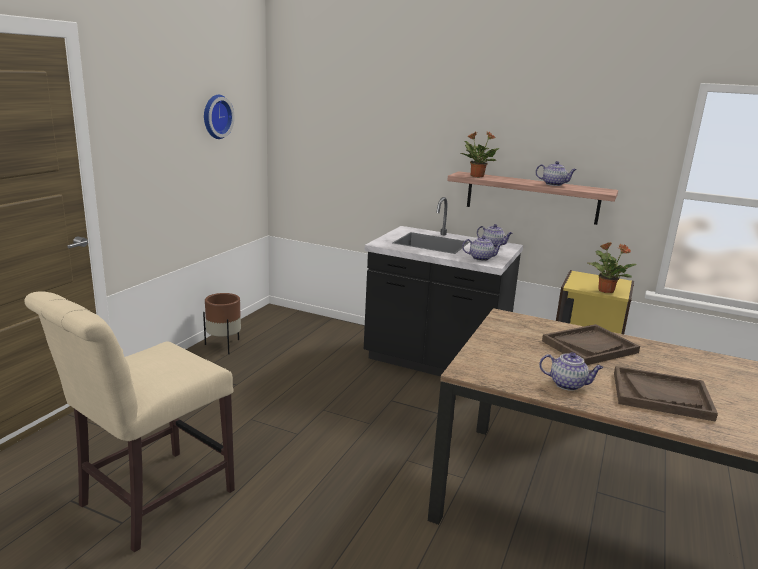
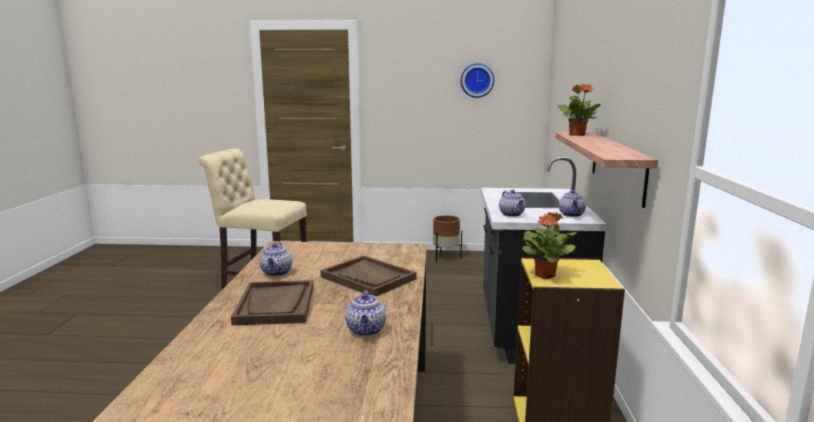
camera: 70 degrees right, 5 degrees down
(554, 184) = (608, 147): teapot -> teapot (366, 330)

